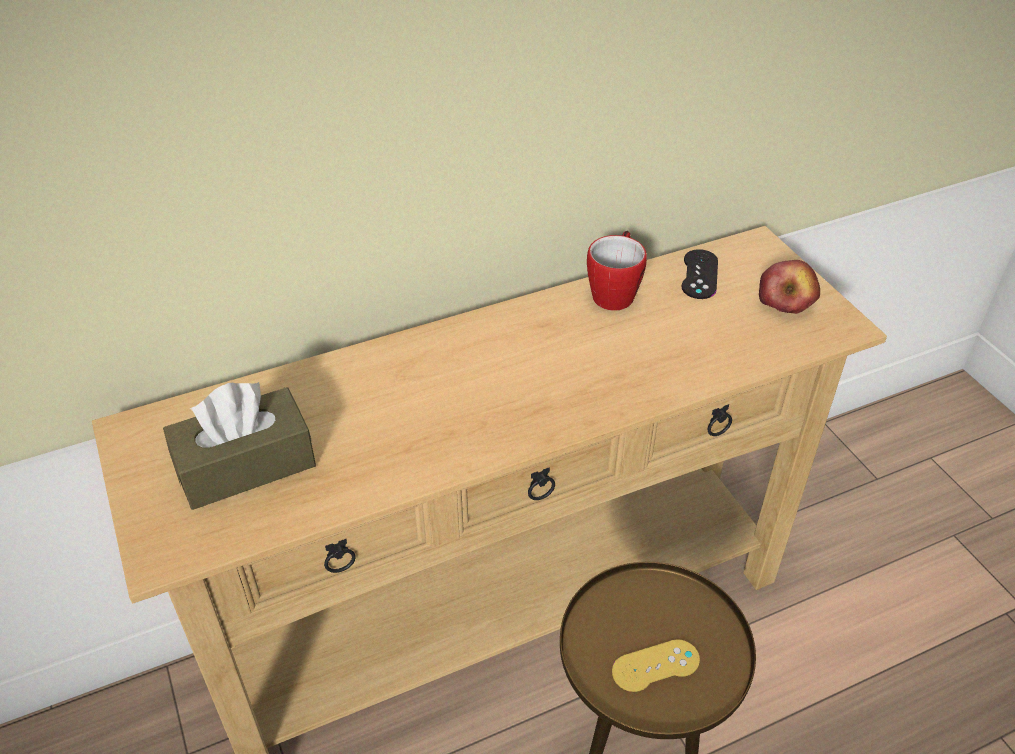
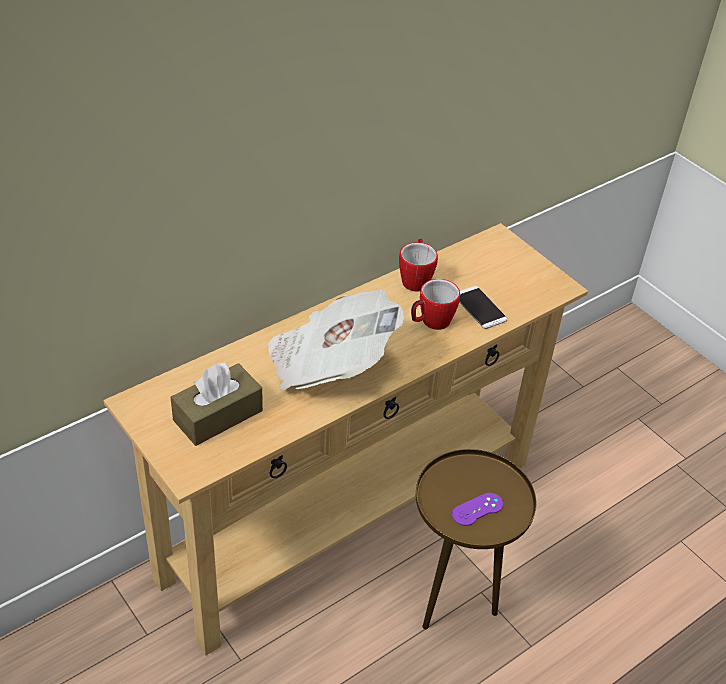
camera: 15 degrees left, 0 degrees up
(444, 405) = (329, 364): none -> newspaper
(621, 359) = (431, 322): none -> mug
(655, 666) = (477, 509): yellow game controller -> purple game controller
(699, 274) = (466, 261): black game controller -> none
(704, 345) = (480, 308): none -> phone
(786, 300) = (524, 273): apple -> none

